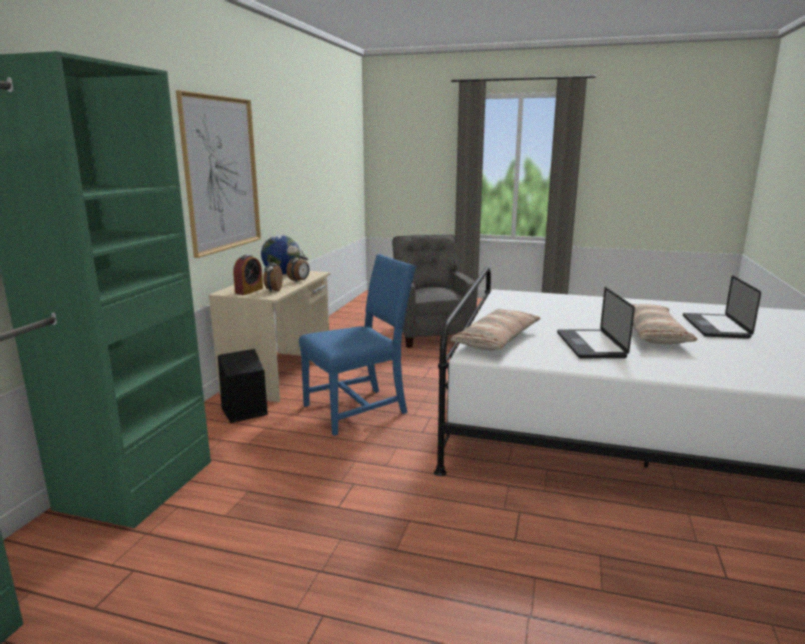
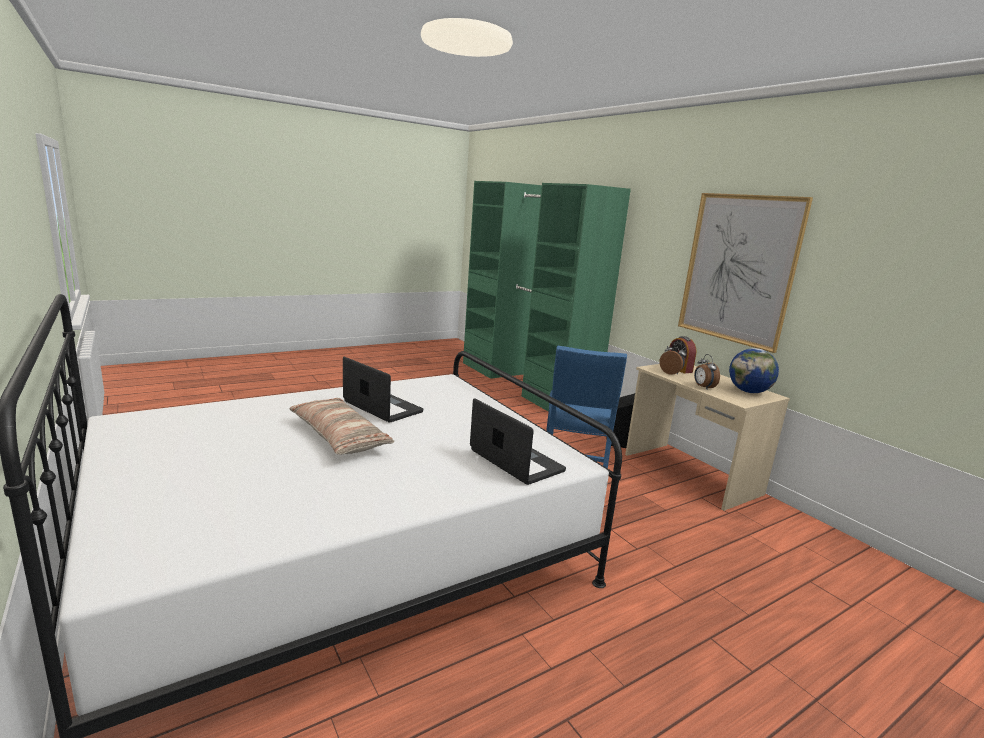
camera: 130 degrees right, 0 degrees up
(430, 334) = (794, 632): grey armchair -> none
(497, 340) = (452, 393): pillow -> none
(715, 327) = (270, 474): laptop -> laptop (516, 461)

